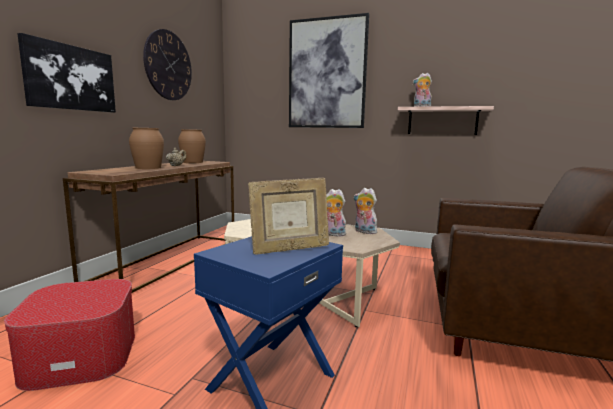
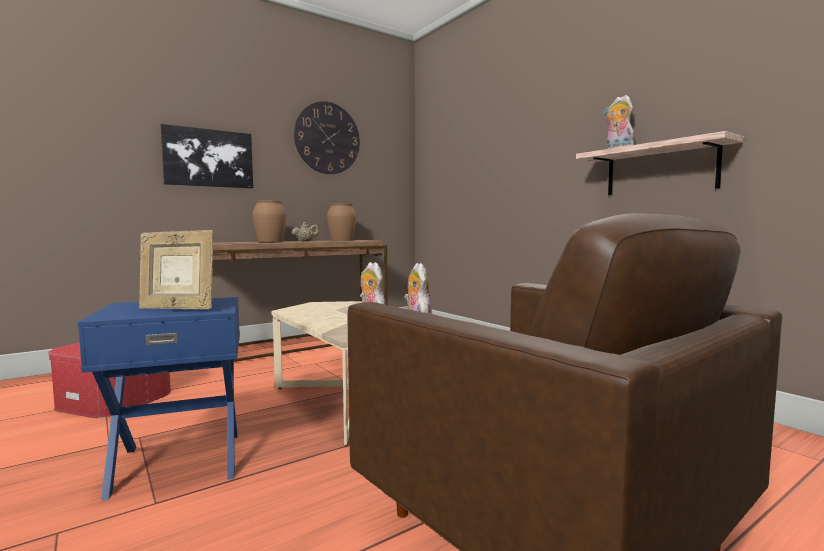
camera: 35 degrees right, 5 degrees down
(327, 74) = (508, 122): picture -> none

